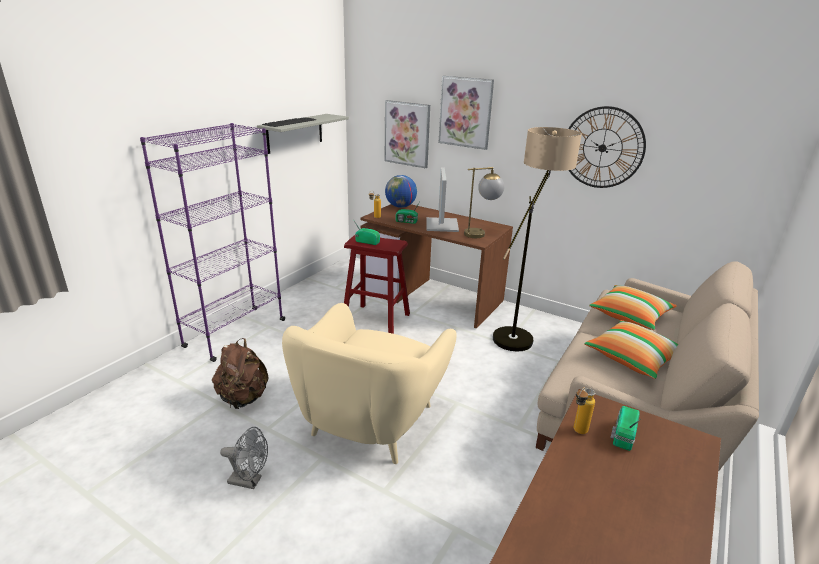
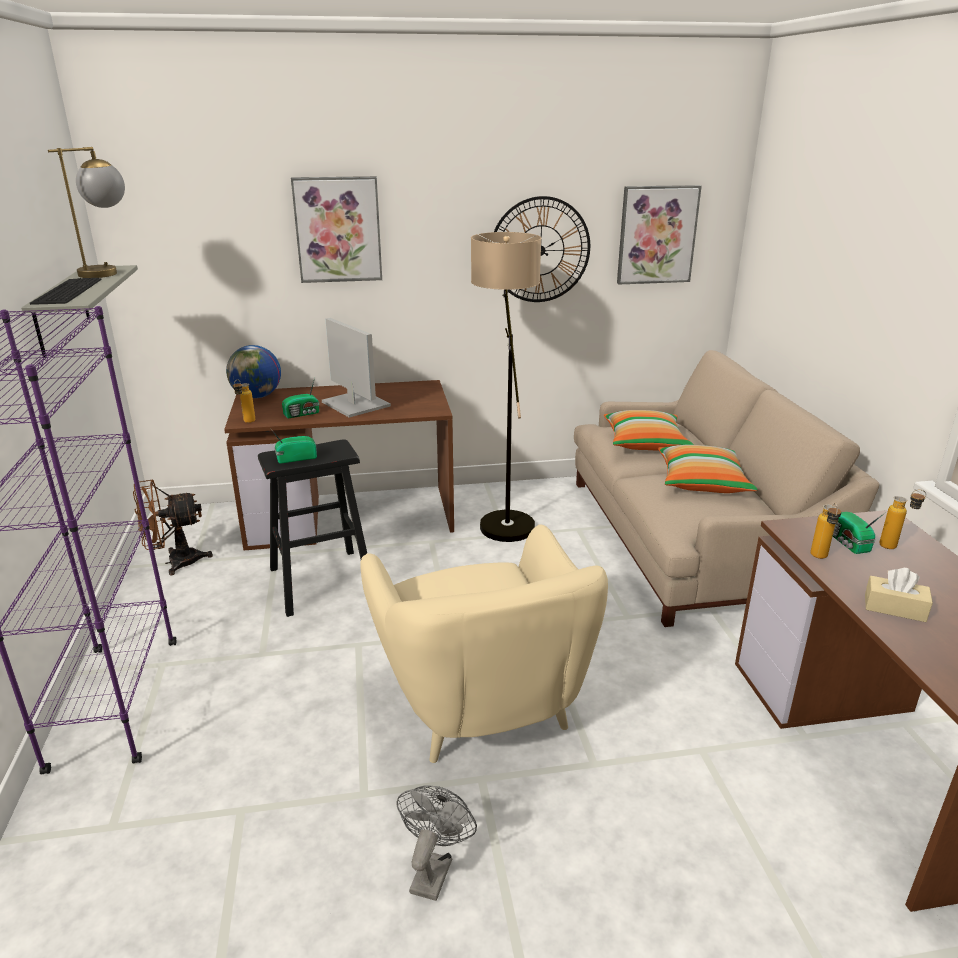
camera: 40 degrees left, 0 degrees up
(243, 398) = (269, 781): brown backpack -> none
(249, 481) = (433, 869): grey fan -> grey fan turned 45 degrees counterclockwise
(327, 284) = (175, 562): none -> brown fan
(375, 322) = (321, 581): red stool -> black stool
(407, 134) = (237, 278): picture -> picture (657, 235)
(481, 233) = (420, 400): table lamp -> table lamp (109, 272)
(573, 493) = (894, 608): none -> beige tissue box
(662, 460) = (895, 546): none -> bottle

